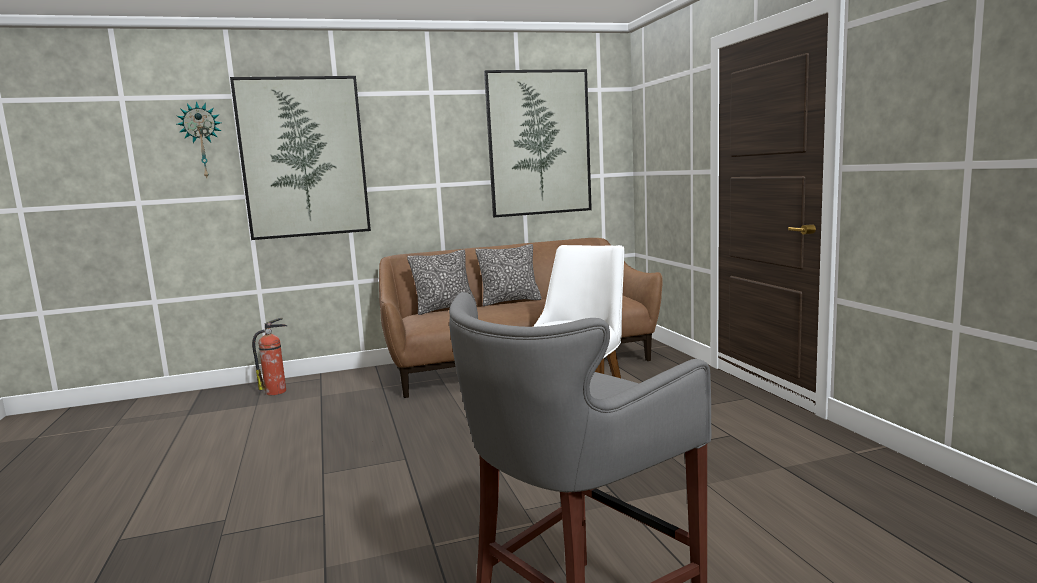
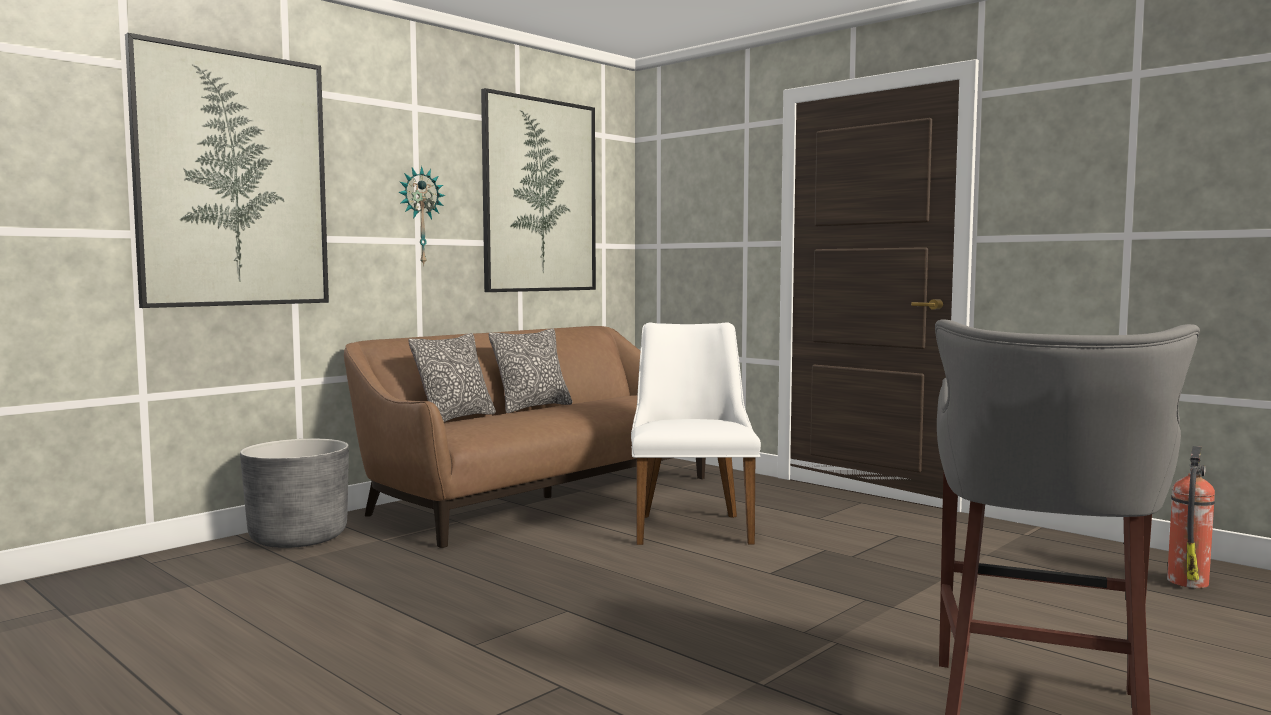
camera: 30 degrees left, 5 degrees down
(202, 140) = (65, 131): wall clock -> wall clock (420, 216)
(277, 391) = (197, 565): fire extinguisher -> fire extinguisher (1187, 581)
(345, 379) = (298, 537): none -> grey planter

